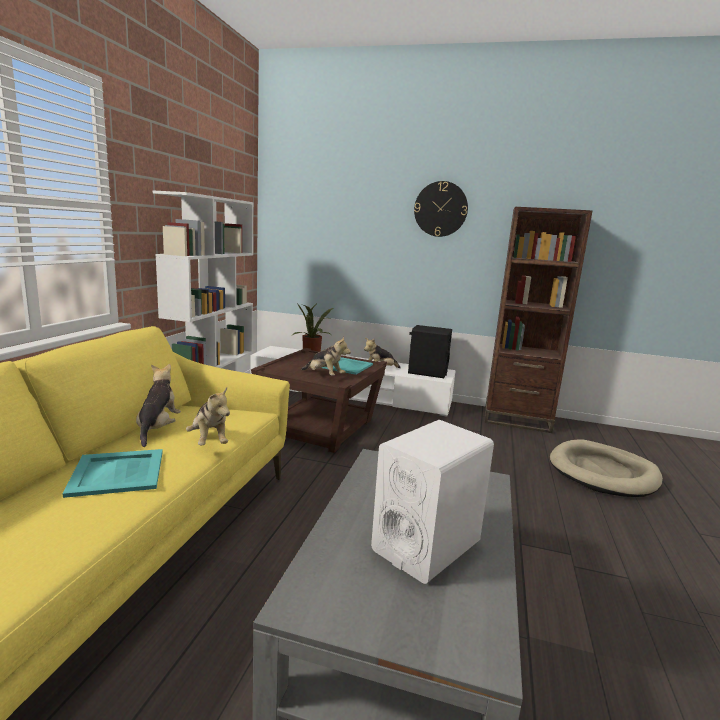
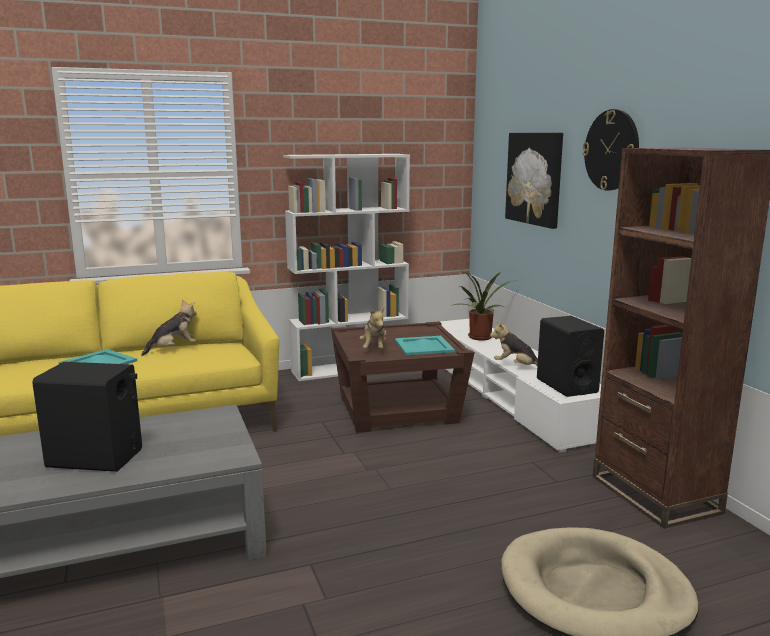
camera: 55 degrees right, 0 degrees up
(209, 441) = (171, 364): plush toy -> none
(351, 228) = (535, 178): none -> picture
(426, 546) = (95, 458): white speaker -> black speaker

